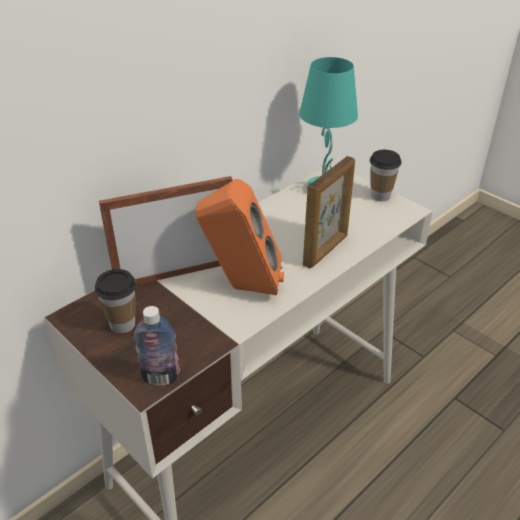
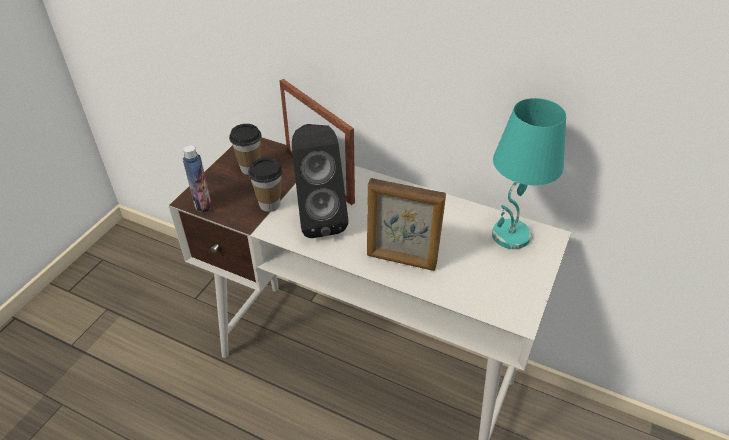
camera: 70 degrees right, 5 degrees up
(242, 287) = (319, 218): orange speaker -> black speaker
(380, 196) = (531, 285): cup -> cup (270, 204)

